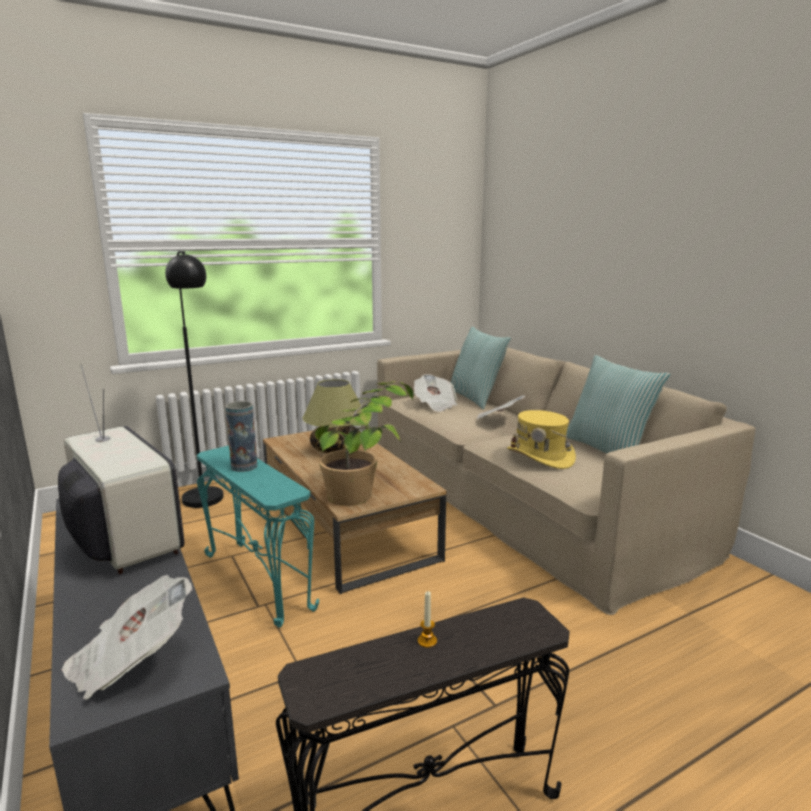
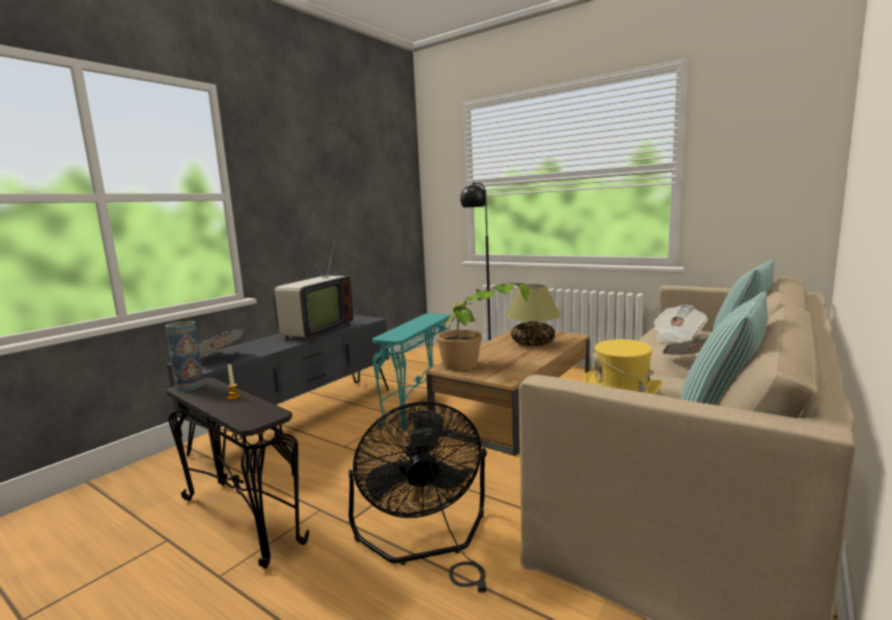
camera: 65 degrees right, 5 degrees down
(244, 466) = (420, 323): vase -> vase (190, 386)
(561, 653) = (431, 543): none -> black fan

